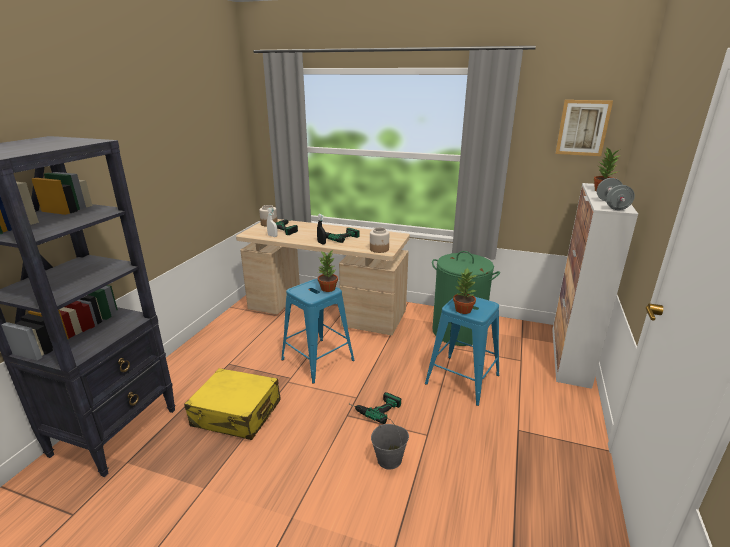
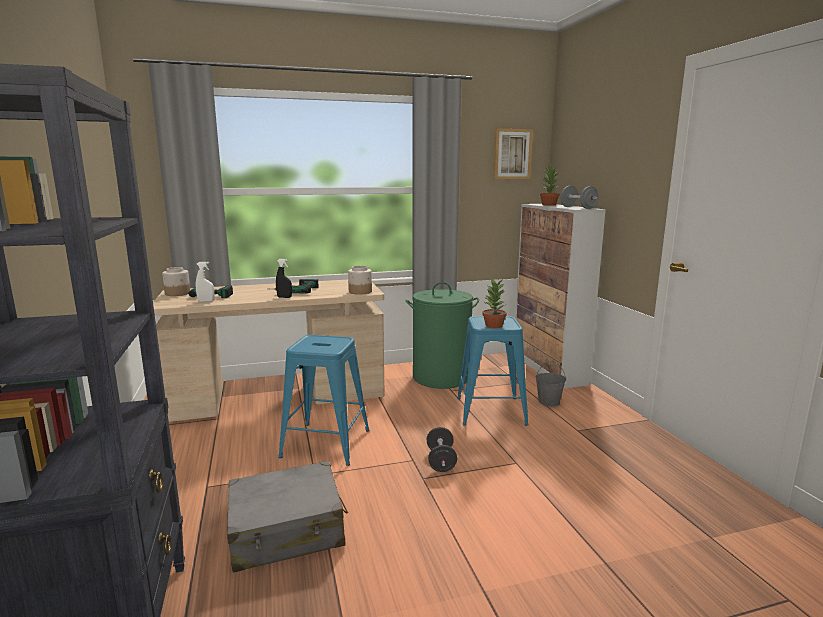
camera: 35 degrees left, 10 degrees down
(236, 413) = (287, 531): yellow suitcase -> grey suitcase
(328, 289) = (337, 339): potted plant -> none
(374, 407) = (441, 461): power drill -> black dumbbell
(389, 459) = (509, 495): grey bucket -> grey bucket (549, 402)

